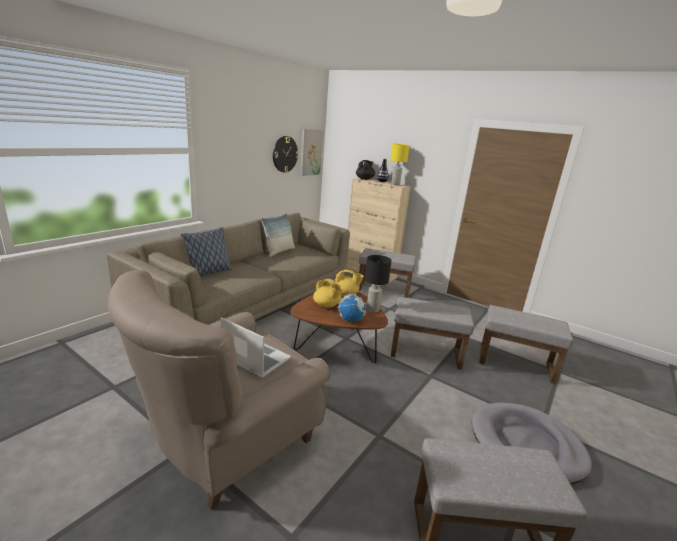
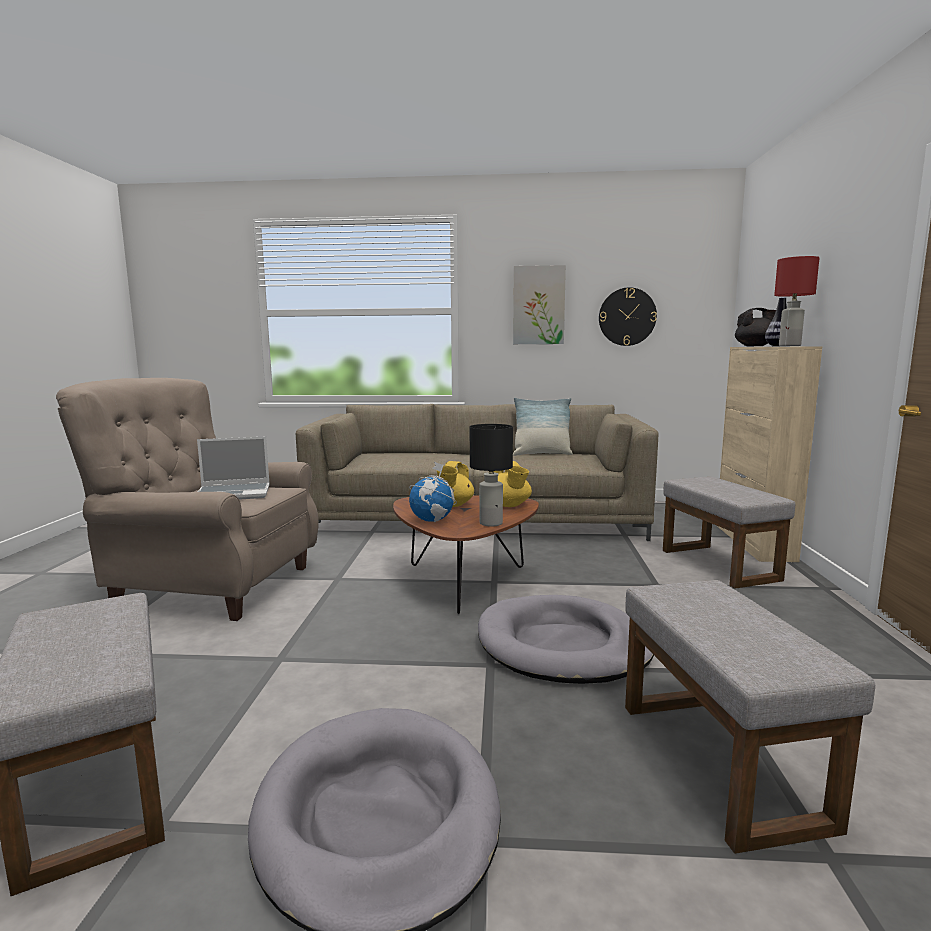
camera: 60 degrees right, 10 degrees down
(208, 272) = (411, 453): pillow -> none
(254, 358) = (234, 494): laptop -> laptop turned 75 degrees clockwise
(310, 152) = (693, 314): picture -> picture (538, 305)
(395, 184) = (790, 346): yellow table lamp -> red table lamp
(426, 353) = (563, 645): grey ottoman -> grey dog bed

